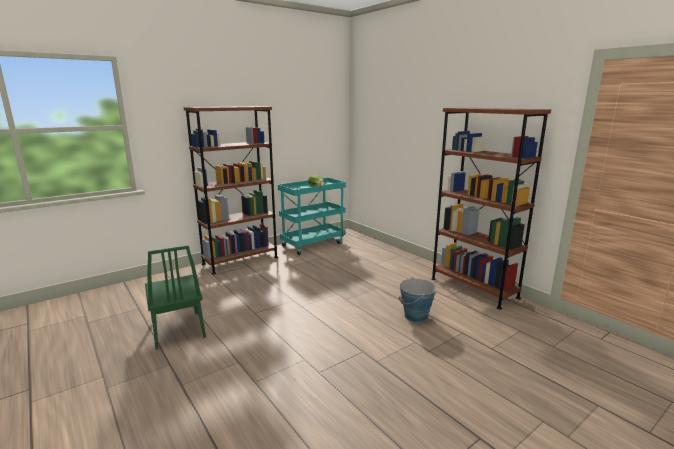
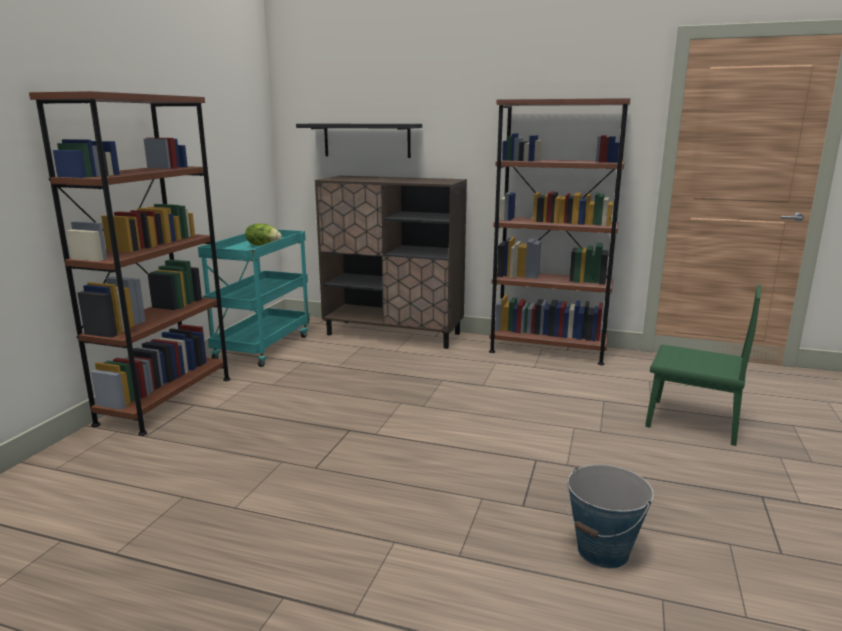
camera: 35 degrees left, 0 degrees up
(178, 329) = (210, 540): green chair -> green chair (692, 421)
(389, 253) = (394, 334): none -> brown cabinet
(390, 129) = (366, 140): none -> black shelf
(415, 316) = (534, 399): bucket -> bucket (603, 551)

